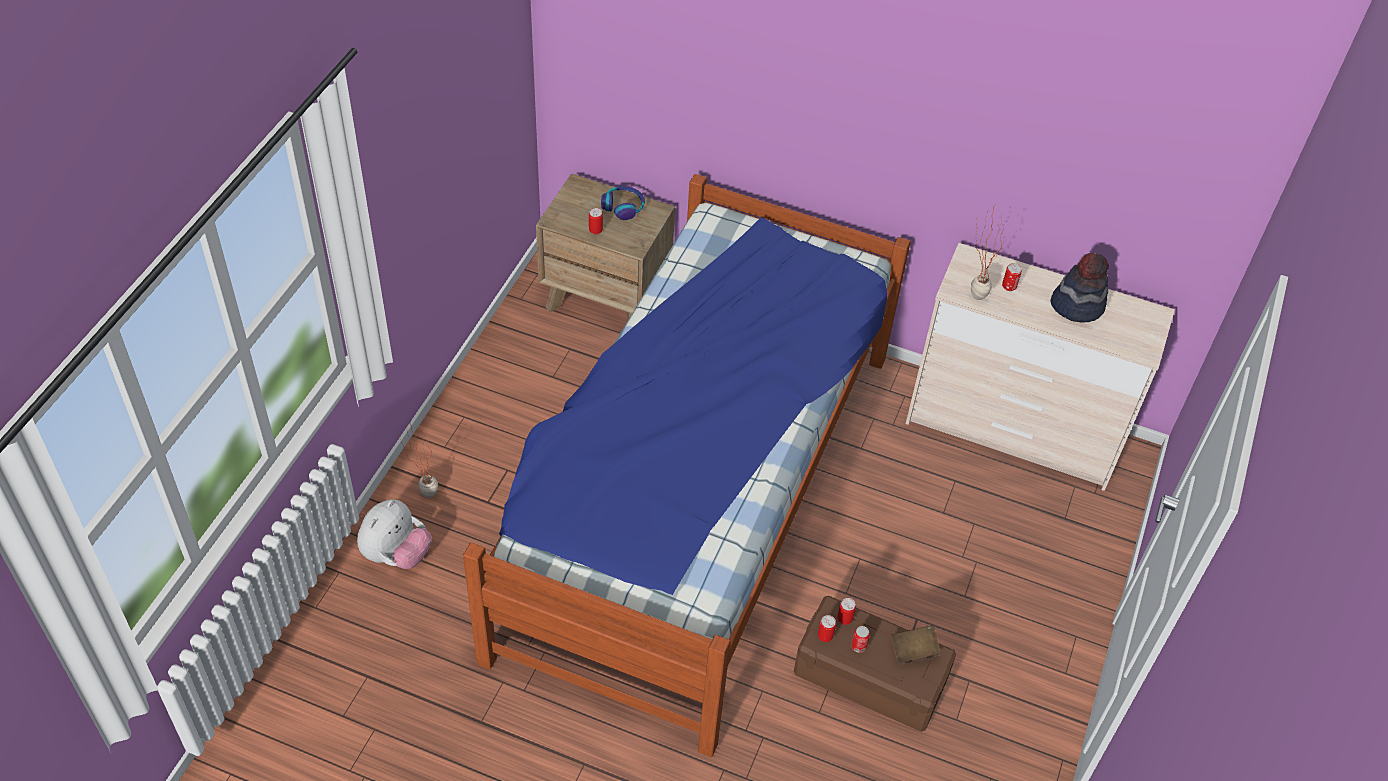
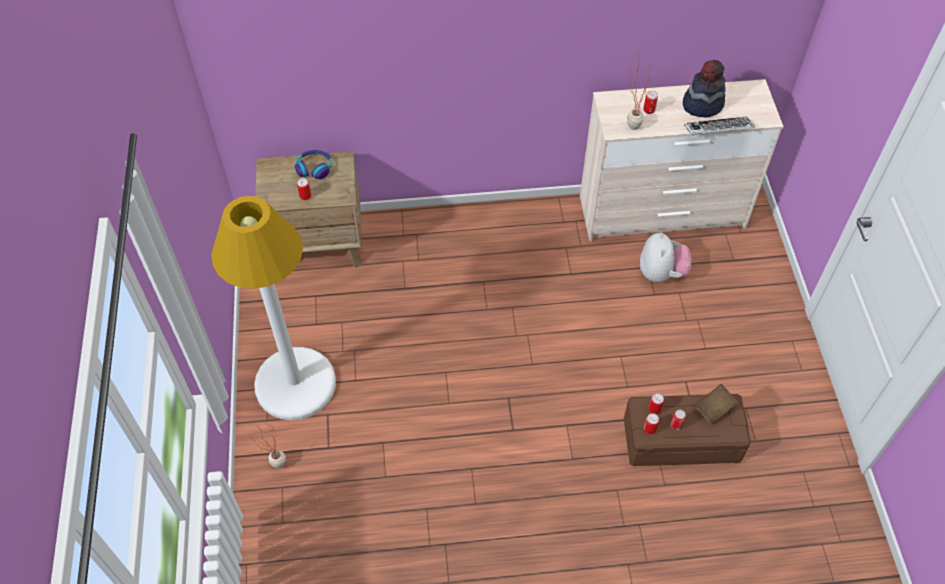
camera: 25 degrees left, 5 degrees up
(396, 554) = (283, 526): plush toy -> plush toy (661, 273)
(494, 425) = (295, 384): none -> white floor lamp
(695, 499) = (480, 368): bed -> none
(1076, 339) = (718, 129): none -> keyboard

